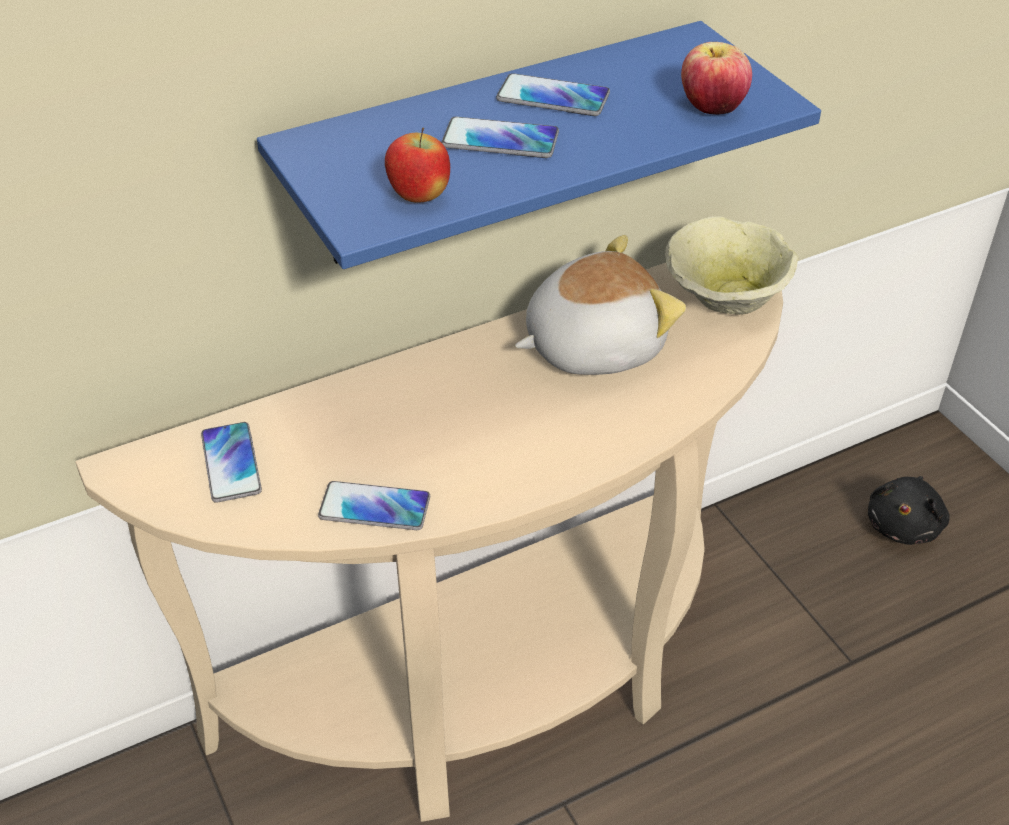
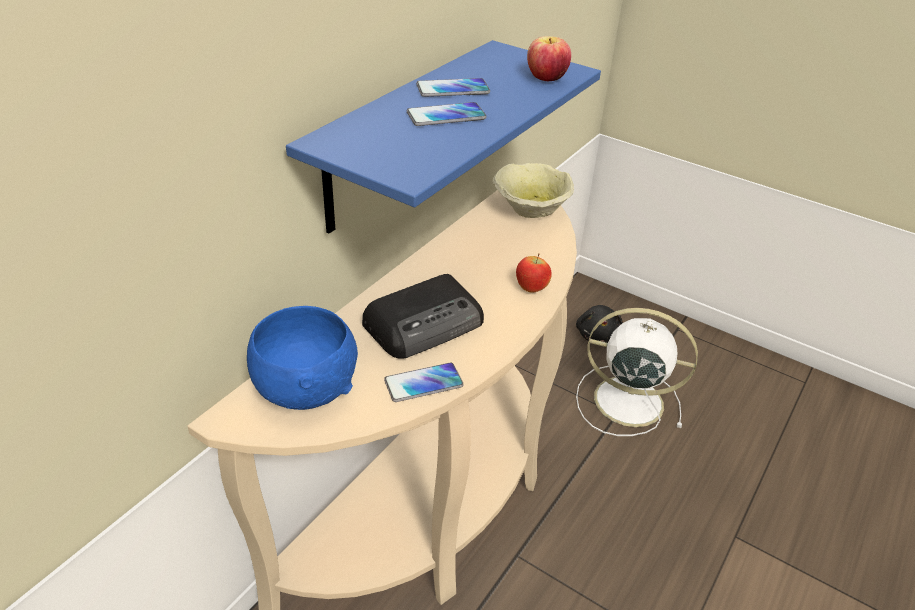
camera: 30 degrees left, 5 degrees down
(231, 463) = (306, 389): phone -> blue bowl
(419, 197) = (430, 154): apple -> apple (531, 289)
(440, 425) = (426, 323): none -> radio
(592, 345) = (478, 253): plush toy -> none
(880, 646) = (625, 400): none -> white fan

